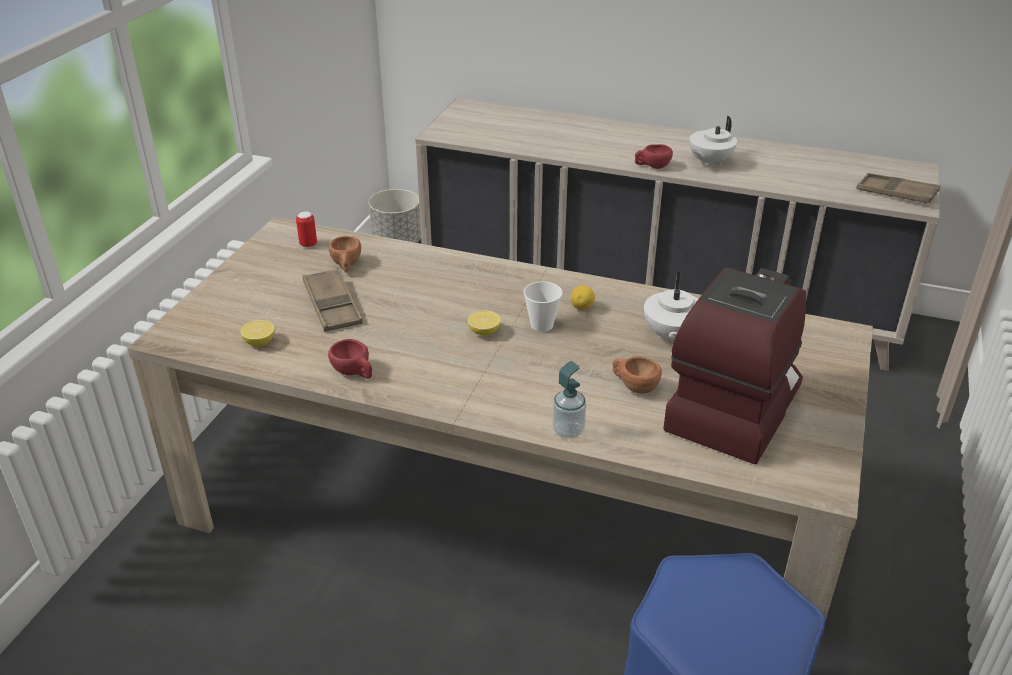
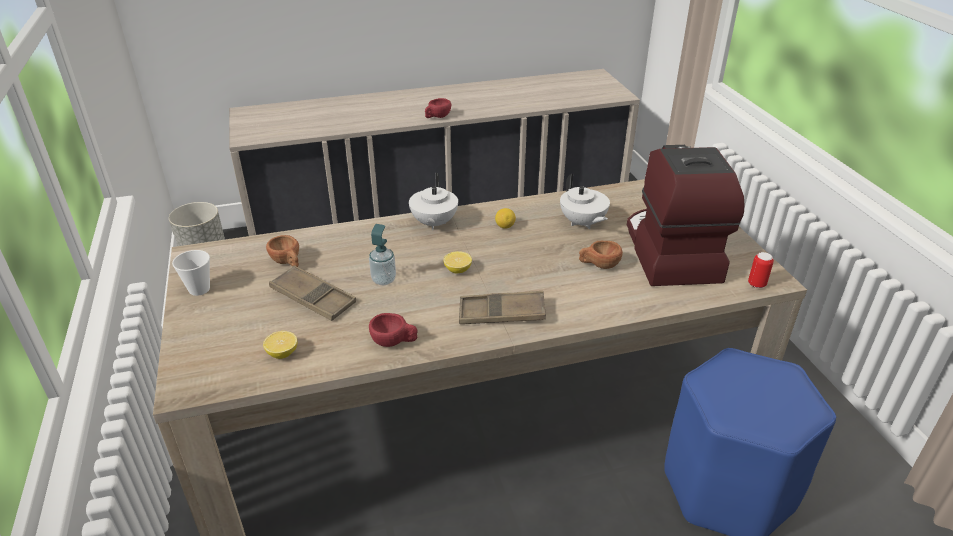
camera: 35 degrees left, 0 degrees up
(308, 244) = (233, 258): can -> can (756, 284)
(542, 325) = (492, 249): cup -> cup (199, 289)
(568, 430) = (594, 313): soap dispenser -> soap dispenser (383, 280)
(709, 162) = (471, 104): white teapot -> white teapot (433, 223)
(896, 193) = (602, 92): brown tray -> brown tray (501, 313)

